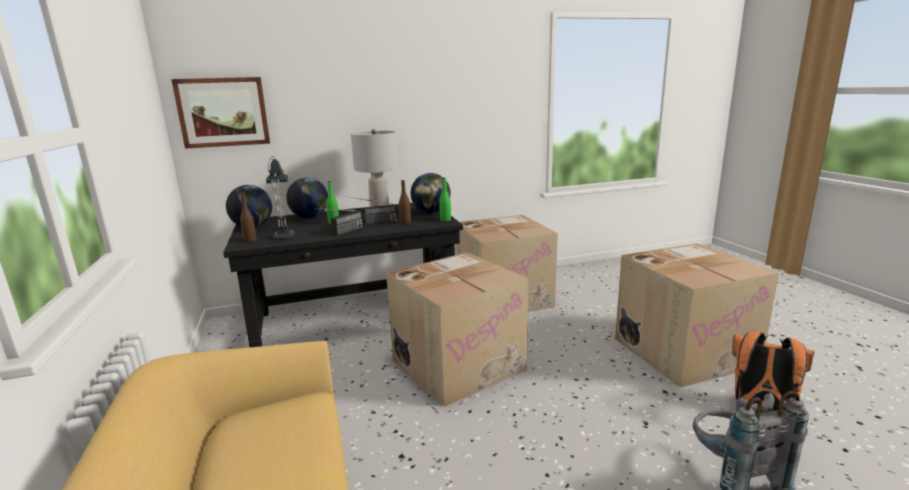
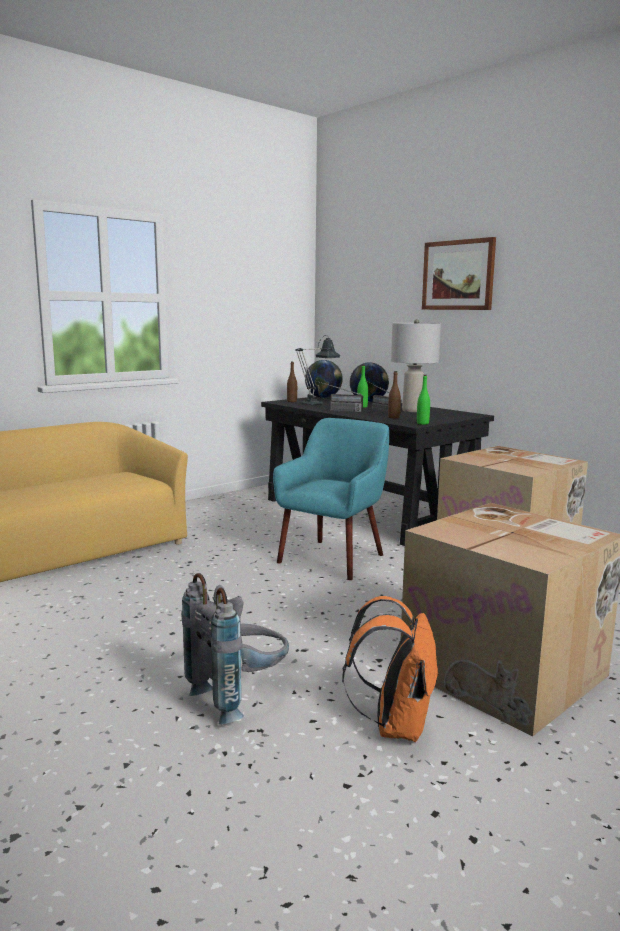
camera: 65 degrees right, 5 degrees down
(223, 112) = (345, 298): picture -> picture (458, 275)
(431, 213) = (441, 419): globe -> none
(458, 363) = (333, 558): cardboard box -> turquoise armchair

